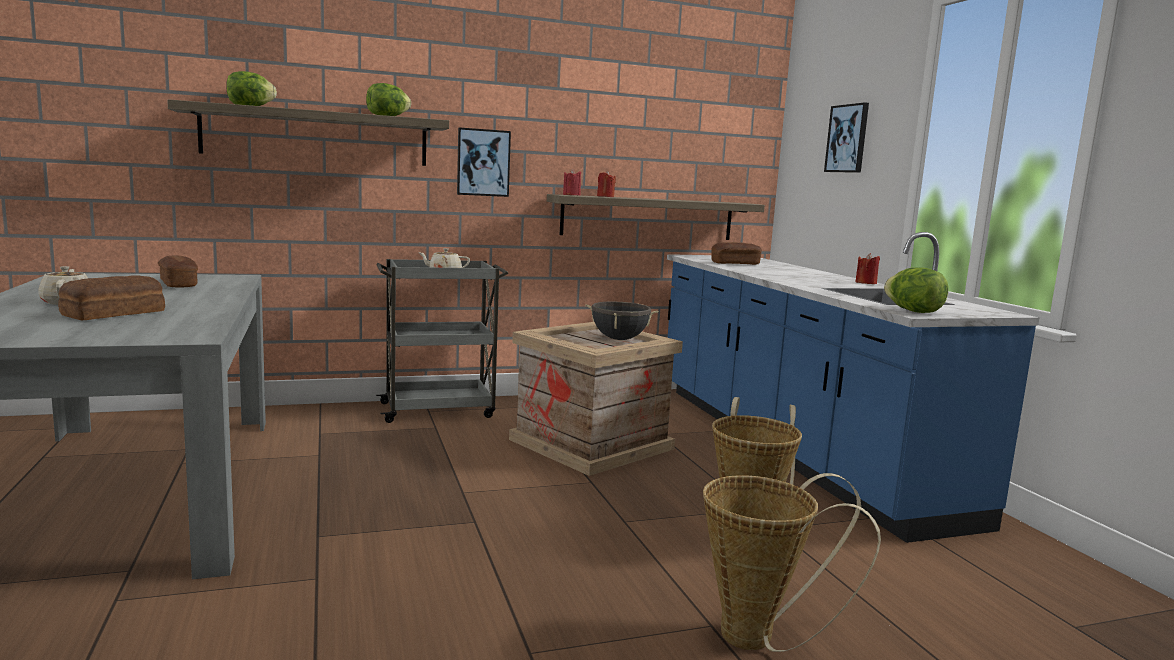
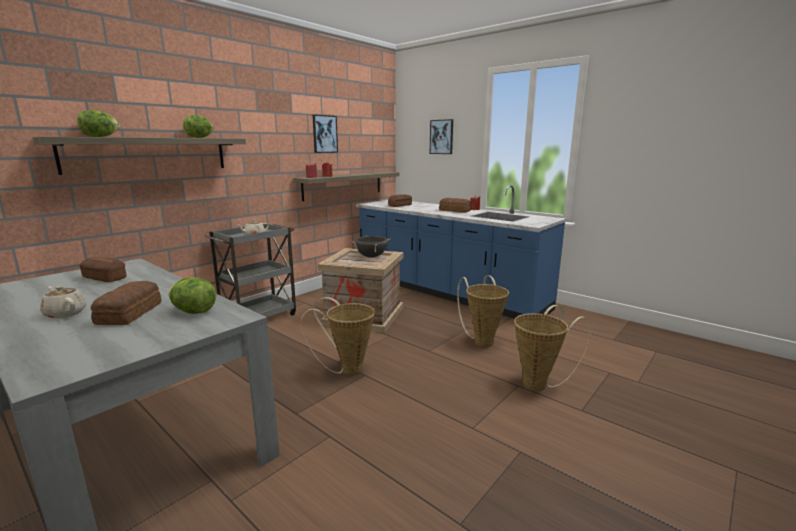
camera: 30 degrees left, 5 degrees up
(459, 507) = (347, 370): none -> basket
(483, 162) = (256, 162): picture -> picture (324, 134)
(816, 280) = (455, 211): none -> bread
(913, 311) = (530, 223): lettuce -> lettuce (194, 312)

